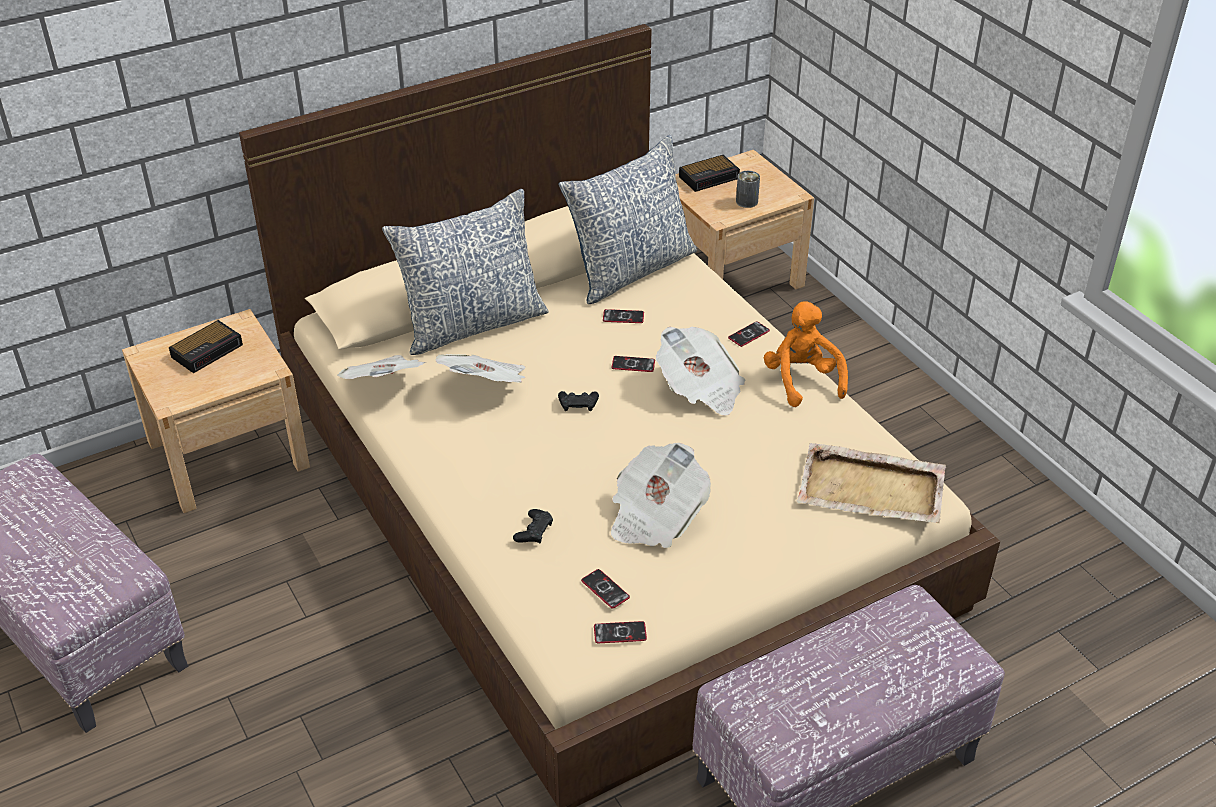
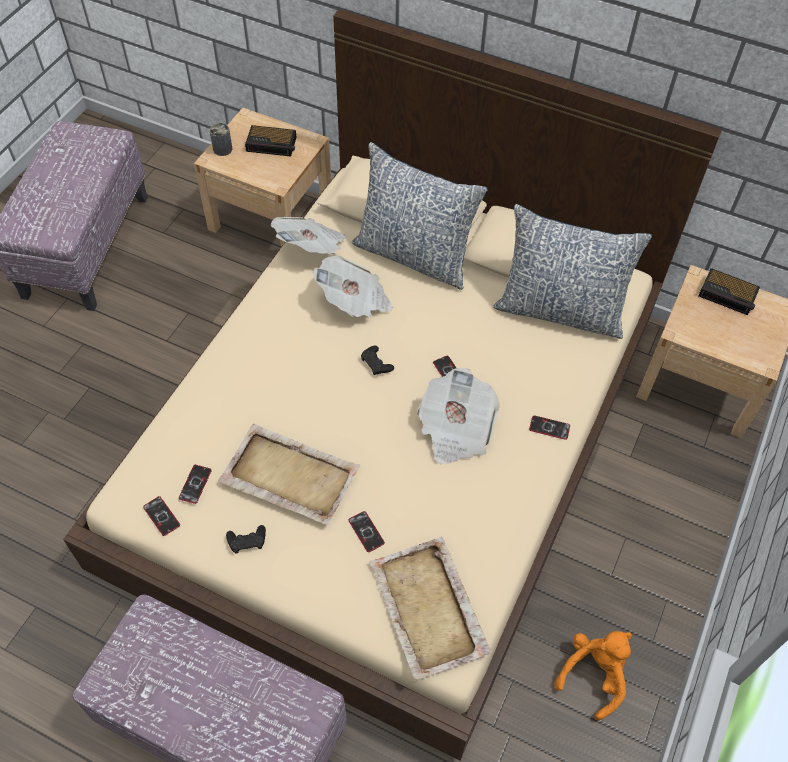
camera: 55 degrees right, 15 degrees up
(534, 531) = (226, 411): black game controller -> black game controller (247, 541)
(623, 317) = (499, 336): phone -> phone (366, 532)
(655, 516) = (288, 475): newspaper -> beige tray
(747, 201) = (720, 336): can -> can (222, 149)
(802, 380) = (523, 493): orange plush toy -> orange plush toy (594, 674)

